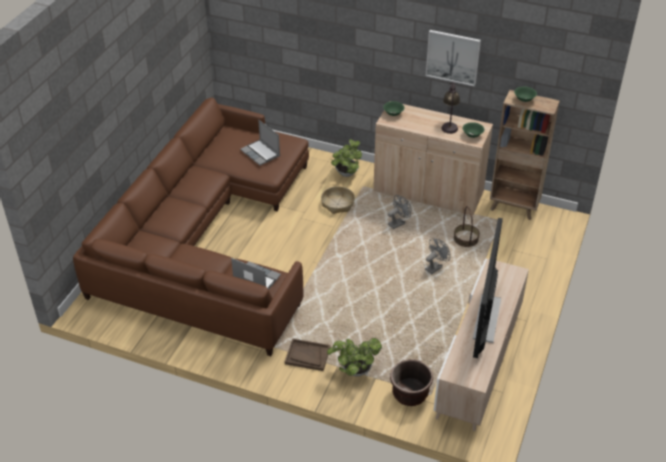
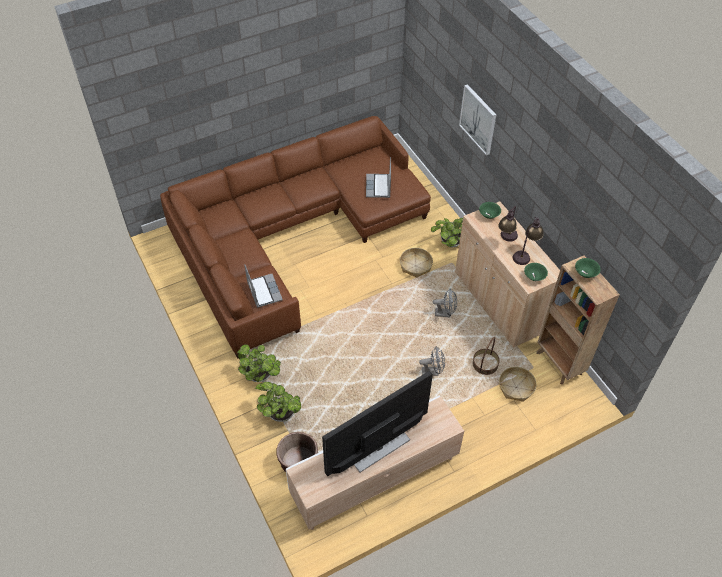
camera: 40 degrees right, 10 degrees up
(307, 356) = (261, 376): brown tray -> potted plant
(425, 122) = (506, 239): none -> table lamp
(453, 57) = (552, 193): picture -> picture (478, 119)
(503, 240) = (516, 387): none -> basket

